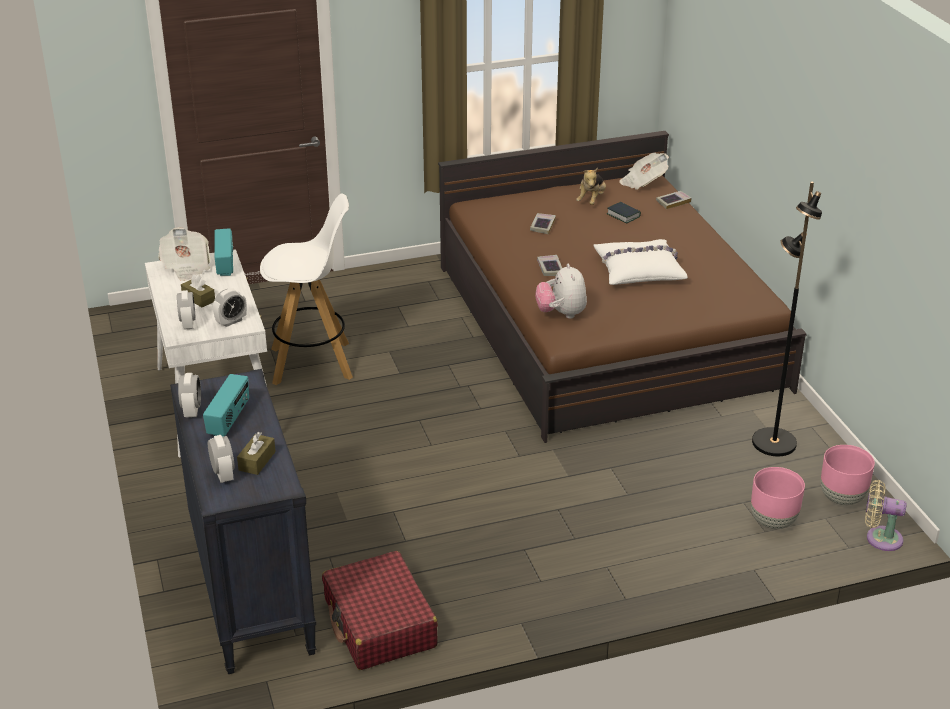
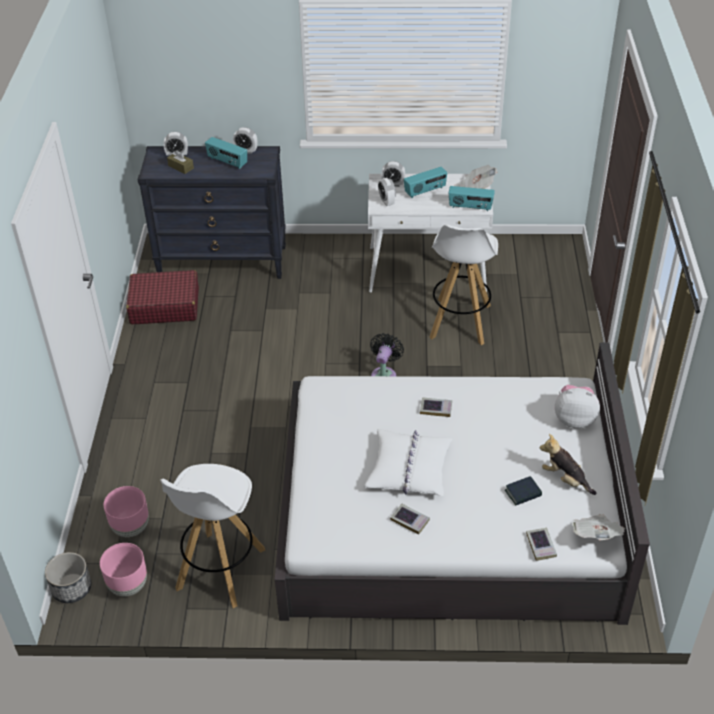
camera: 110 degrees right, 10 degrees up
(198, 298) = (425, 191): brown tissue box -> radio
(429, 398) = (384, 374): none -> black fan
(542, 226) = (519, 426): book -> book (410, 520)
(561, 314) = (356, 394): plush toy -> plush toy (574, 419)
(606, 325) = (449, 516): brown bed -> white bed
(773, 443) = (220, 570): black floor lamp -> white stool
(880, 538) = (71, 588): beige fan -> planter

